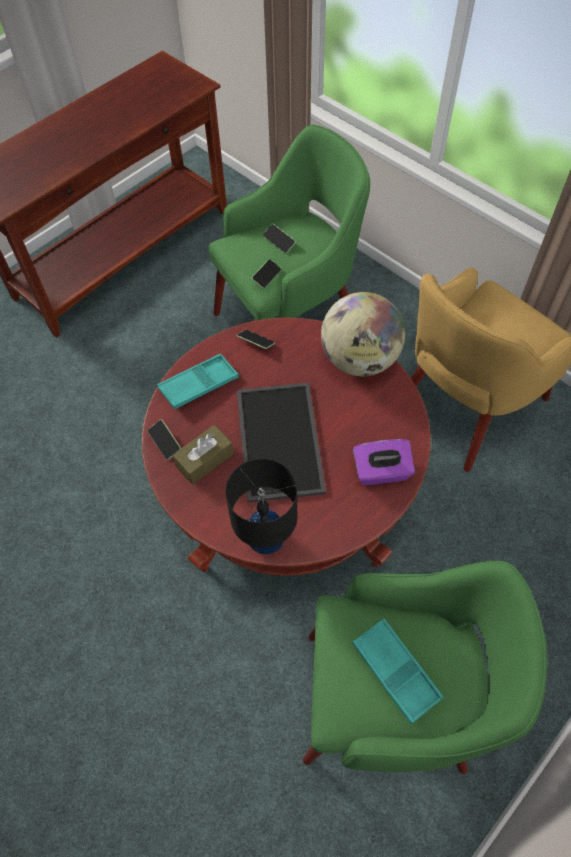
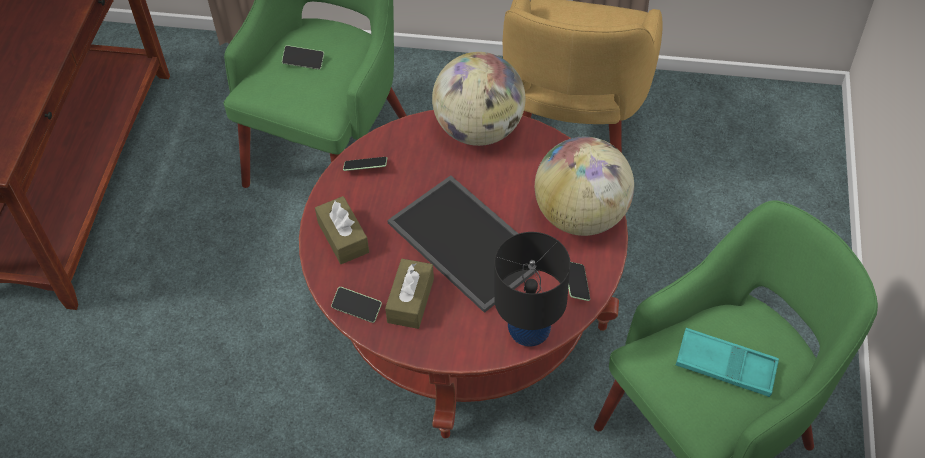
camera: 35 degrees left, 5 degrees down
(199, 384) = (343, 237): turquoise tray -> brown tissue box
(266, 277) = (320, 101): phone -> phone (576, 284)
(381, 472) = (581, 215): purple tissue box -> globe

